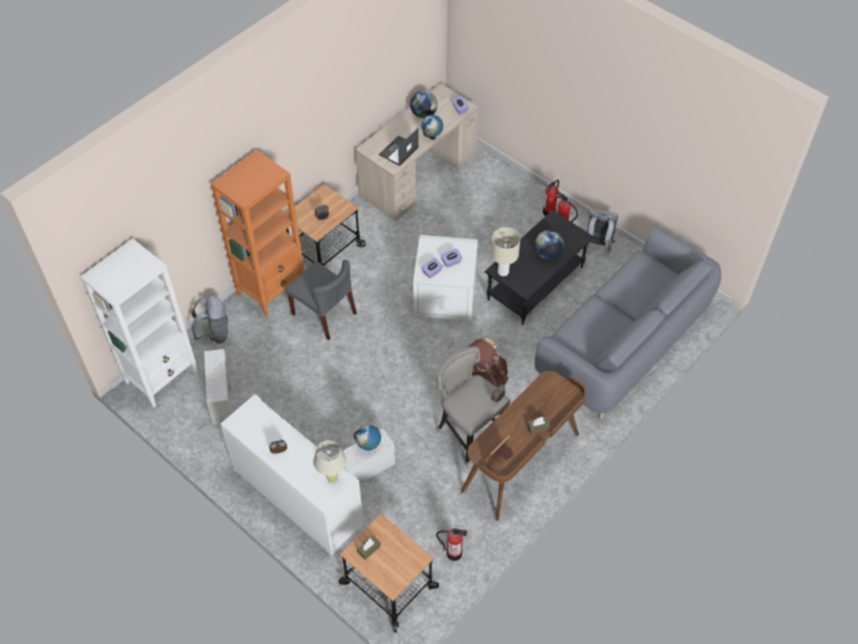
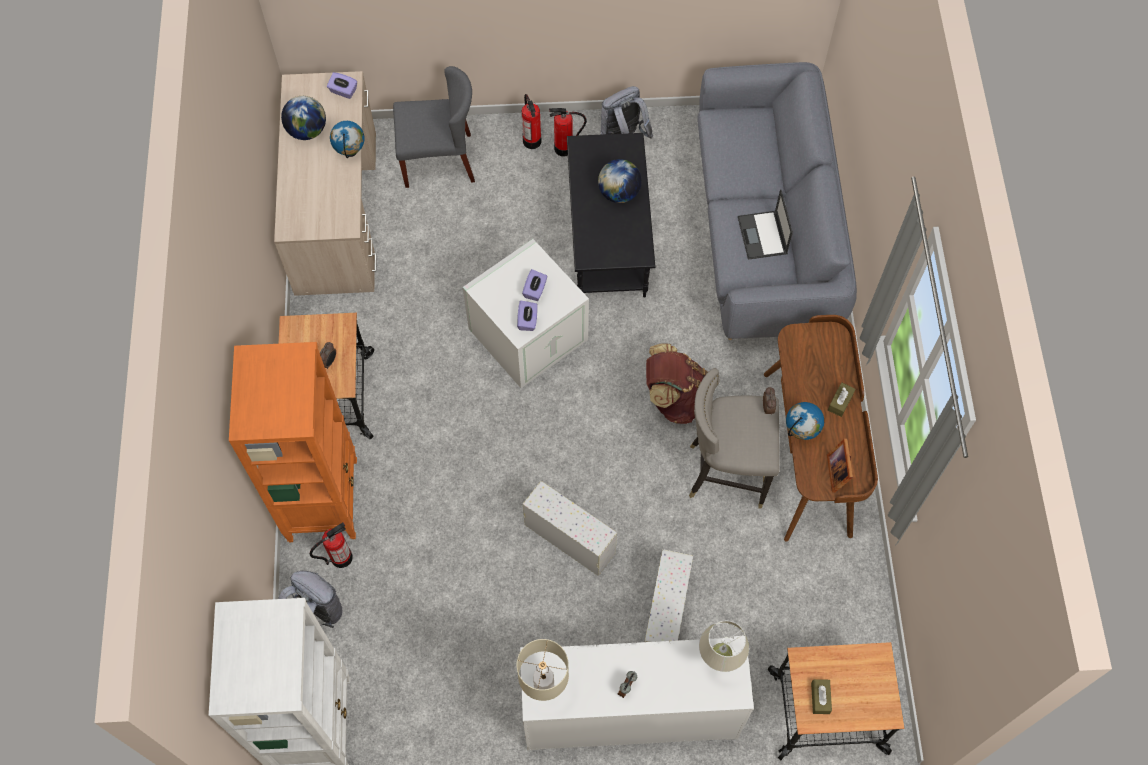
camera: 45 degrees left, 10 degrees up
(221, 396) = (413, 680): white storage box -> white storage box (568, 538)
(324, 314) = (419, 474): grey chair -> grey chair (439, 160)
(369, 447) = (672, 584): globe -> globe (801, 432)
(398, 151) = (331, 202): laptop -> laptop (762, 236)
(454, 553) = (850, 613): fire extinguisher -> fire extinguisher (341, 557)
(503, 271) = (595, 254): beige table lamp -> beige table lamp (544, 687)

